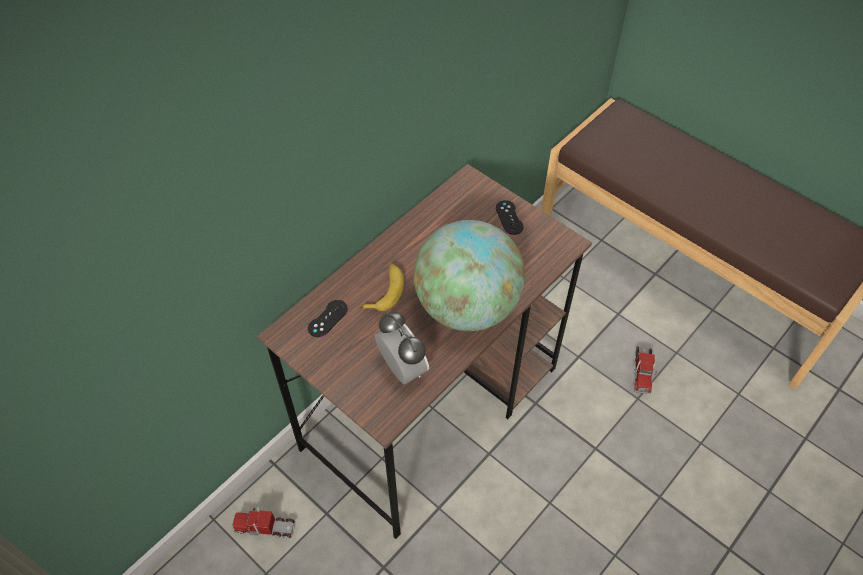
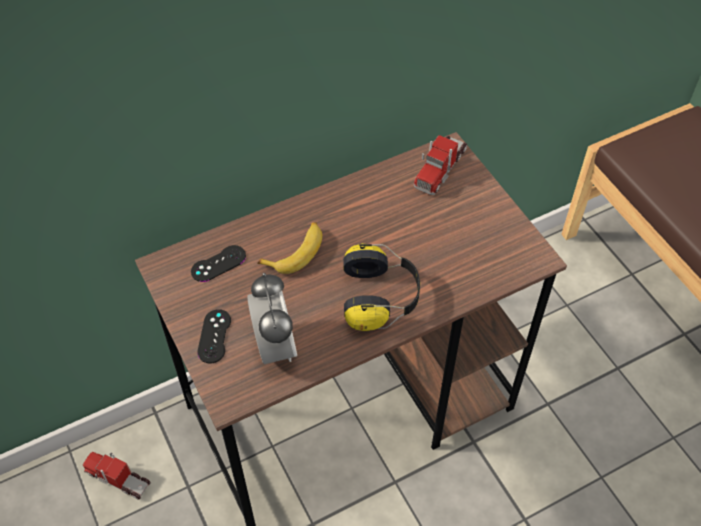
camera: 20 degrees right, 0 degrees up
(467, 307) = (381, 298): globe -> headphones
(509, 217) = (478, 208): black game controller -> black game controller (214, 336)
(642, 371) = (620, 446): toy truck -> toy truck (440, 169)

